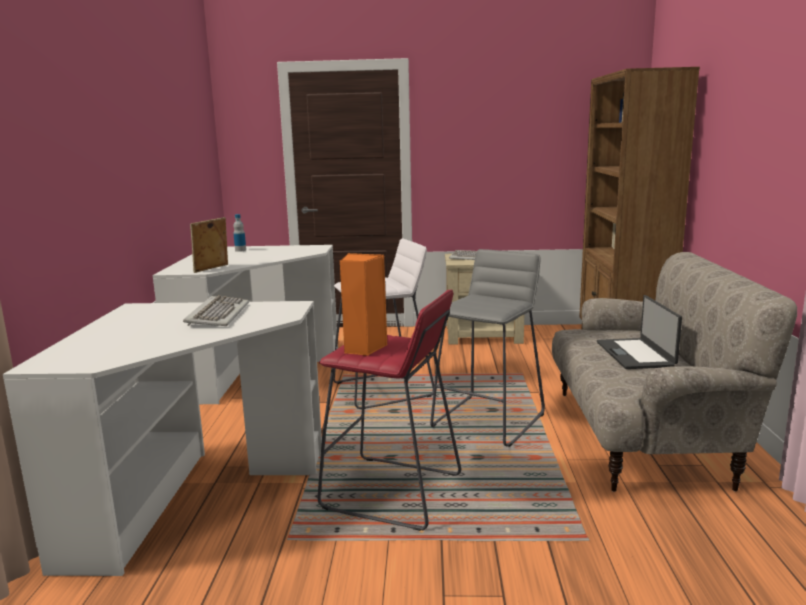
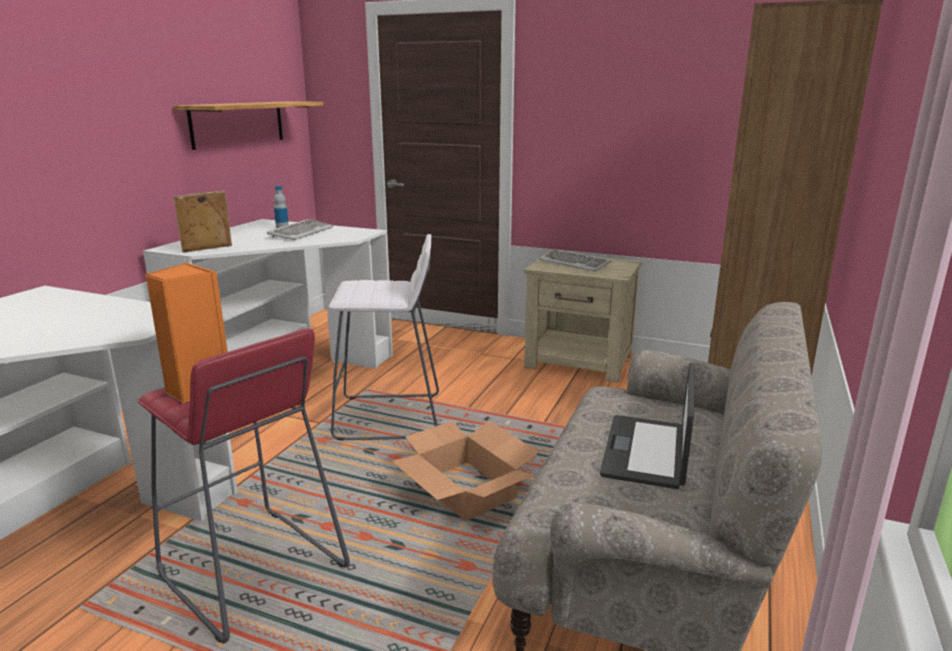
camera: 20 degrees right, 5 degrees up
(188, 164) = (238, 123): none -> shelf
(217, 315) = (83, 317): keyboard -> keyboard (300, 233)
(489, 420) = (466, 490): grey stool -> cardboard box

